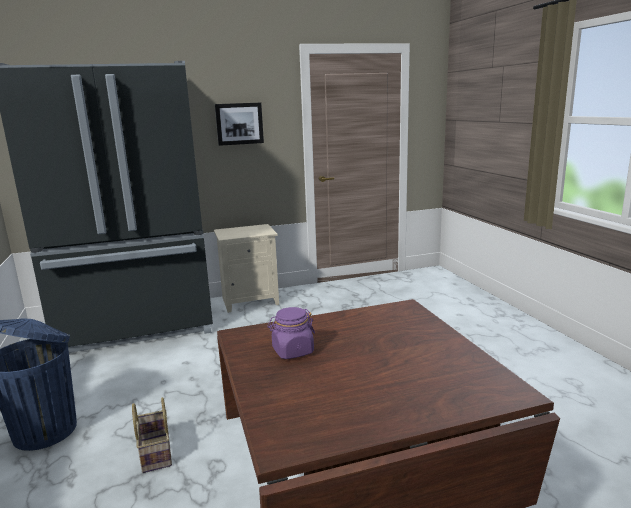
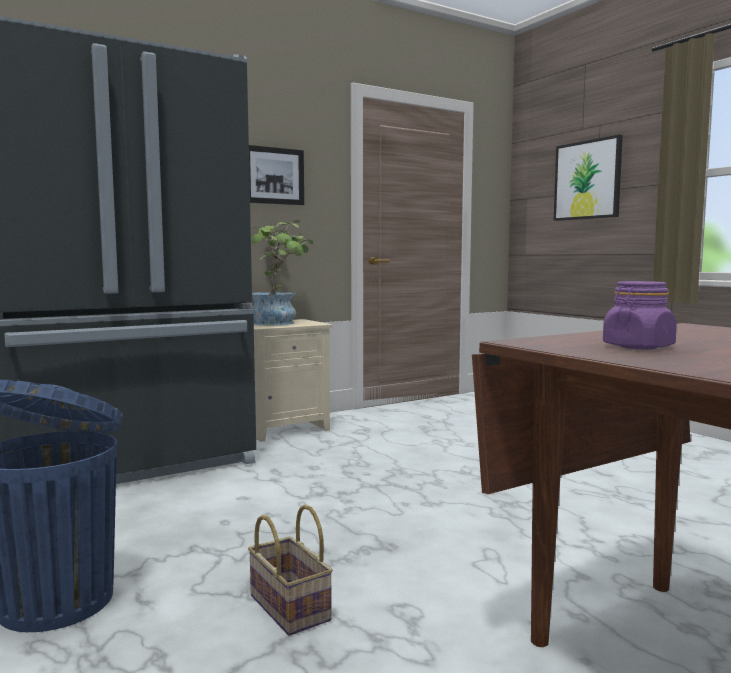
camera: 15 degrees left, 10 degrees down
(243, 231) = (279, 323): none -> potted plant
(493, 112) = (587, 180): none -> picture

